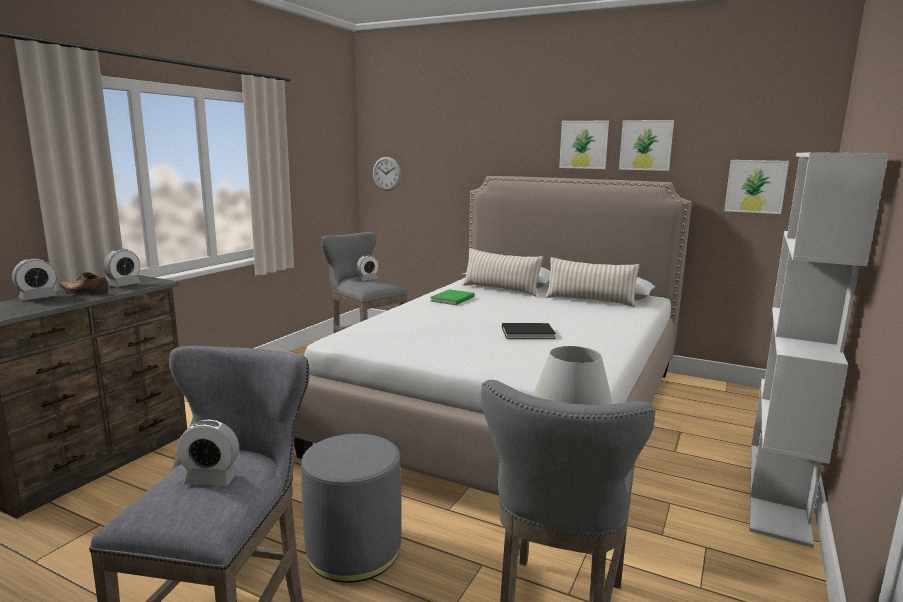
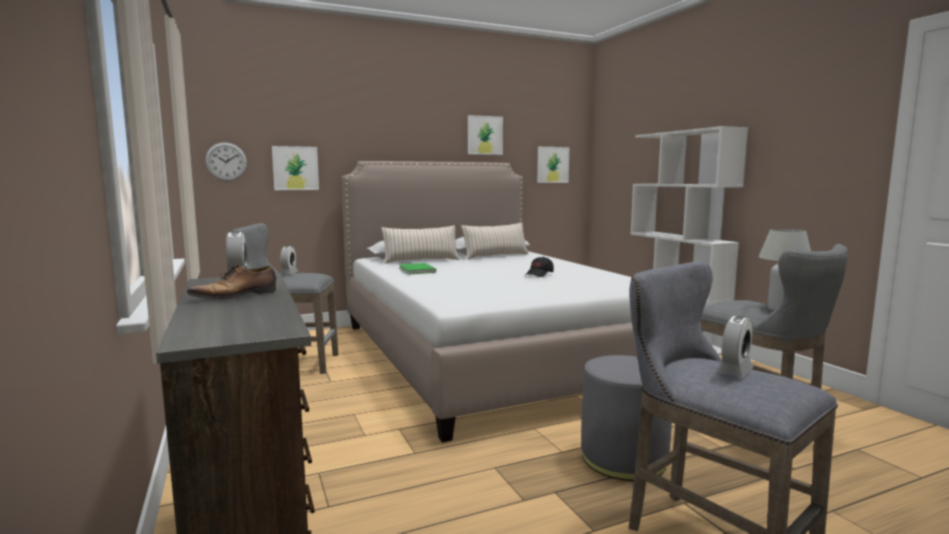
camera: 50 degrees left, 5 degrees down
(38, 297) = (203, 310): alarm clock -> none
(528, 333) = (539, 274): black book -> black cap
(583, 144) = (439, 134): picture -> picture (295, 168)

